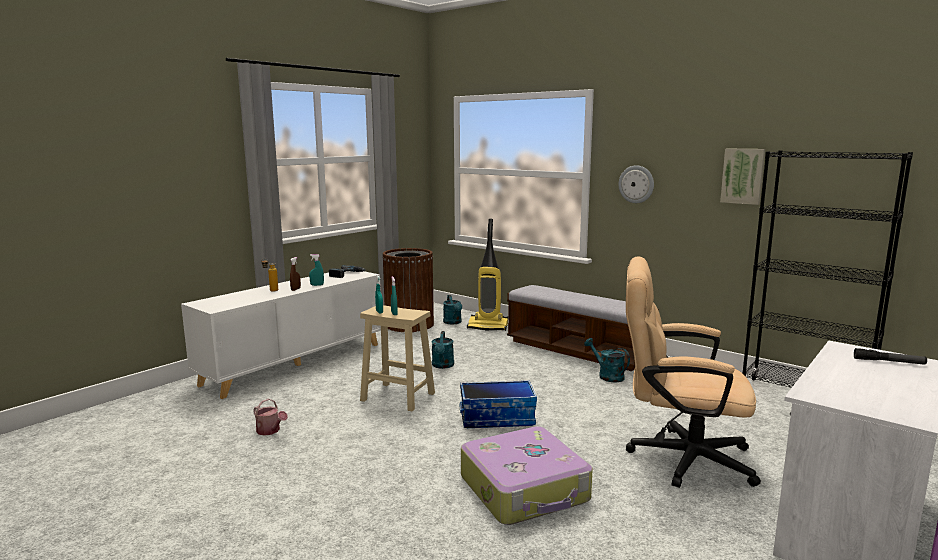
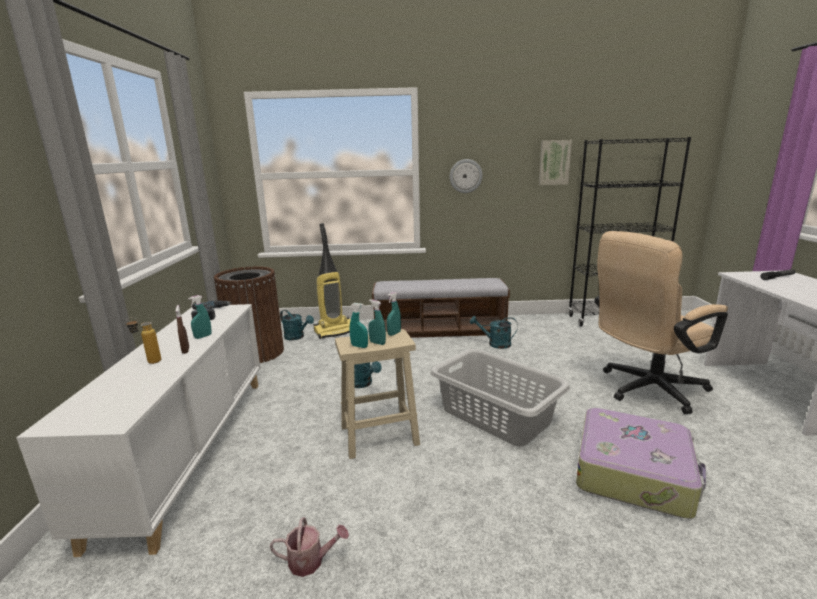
camera: 40 degrees left, 5 degrees up
(416, 311) = (394, 333): none -> turquoise spray bottle
(497, 418) = (495, 415): storage box -> grey laundry basket

